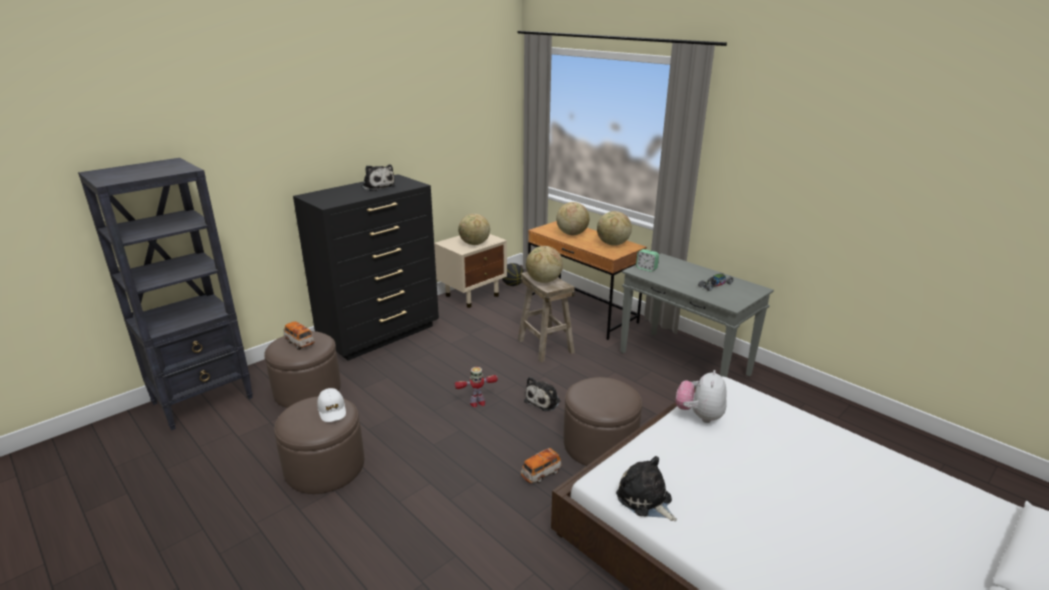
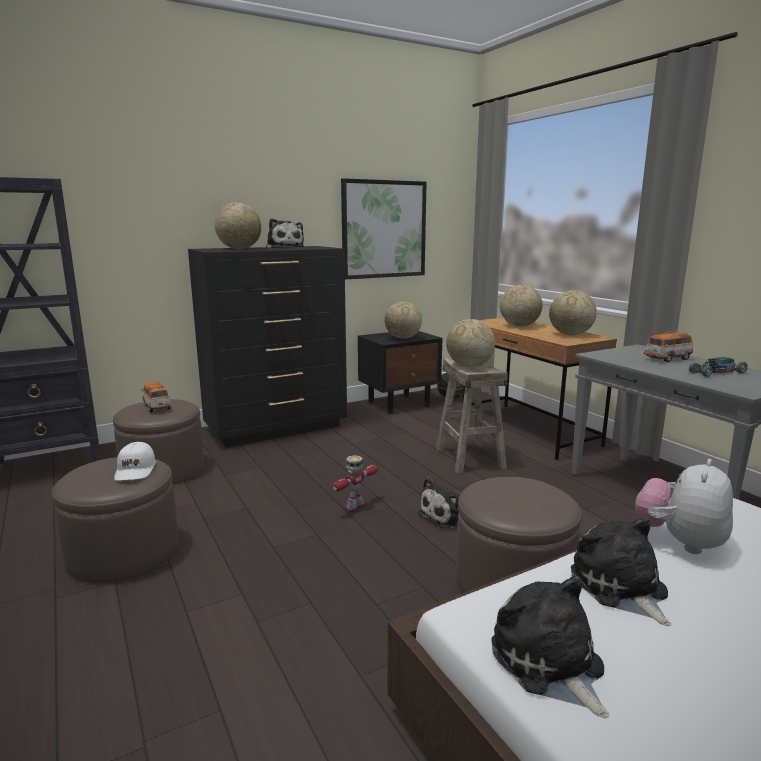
camera: 15 degrees right, 10 degrees down
(343, 196) = (239, 249): none -> globe
(450, 149) = (384, 229): none -> picture
(472, 295) = (399, 403): beige nightstand -> black nightstand
(477, 403) = (355, 507): toy robot -> toy robot turned 135 degrees clockwise
(541, 474) = (407, 609): toy car -> toy car (667, 359)
(646, 268) = (611, 354): alarm clock -> none
(672, 451) = (620, 588): none -> plush toy

